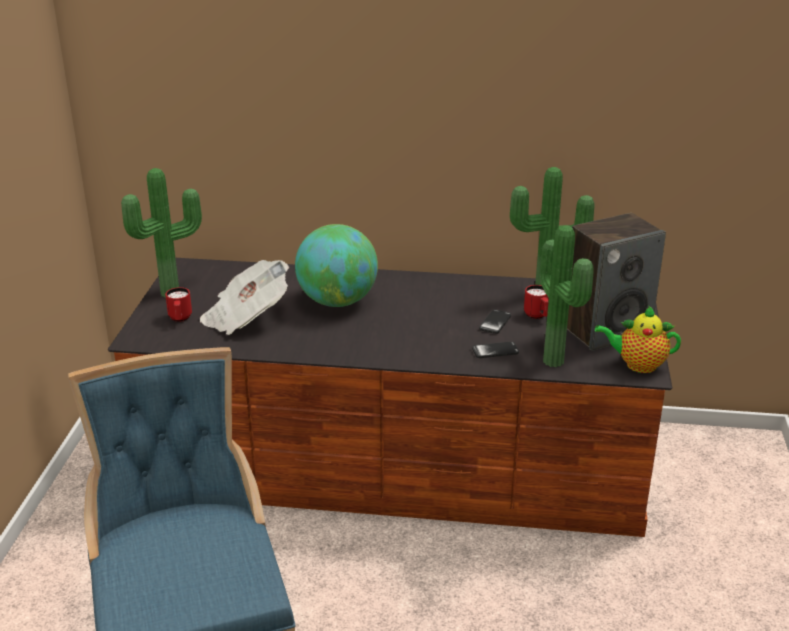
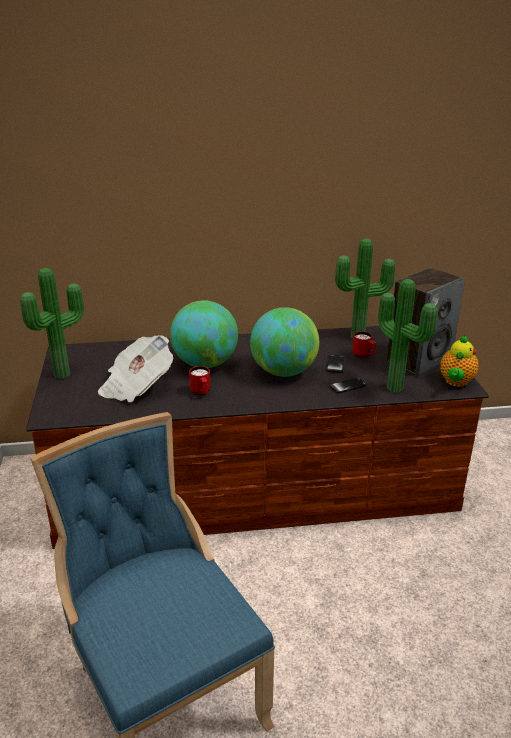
camera: 15 degrees left, 0 degrees up
(180, 319) = (80, 395): red mug -> red mug (201, 393)
(426, 323) = (283, 371): none -> globe
(637, 365) = (456, 382): teapot -> teapot turned 60 degrees counterclockwise

